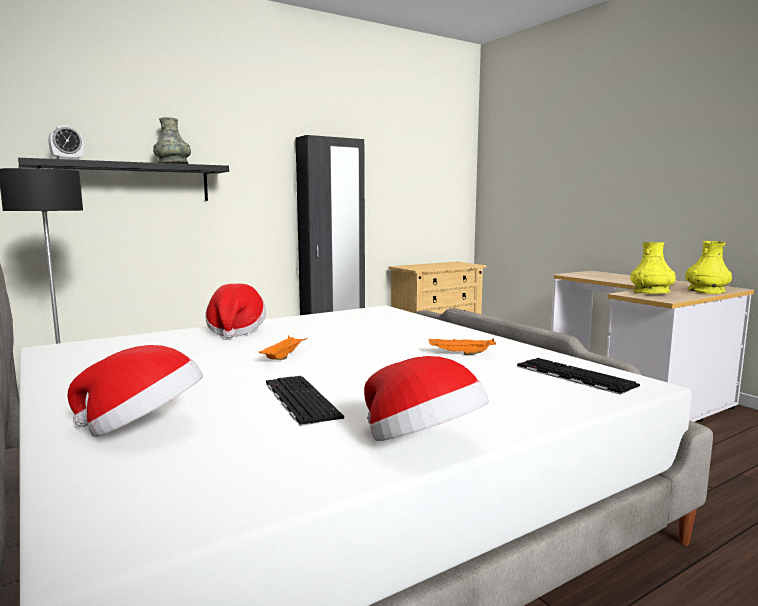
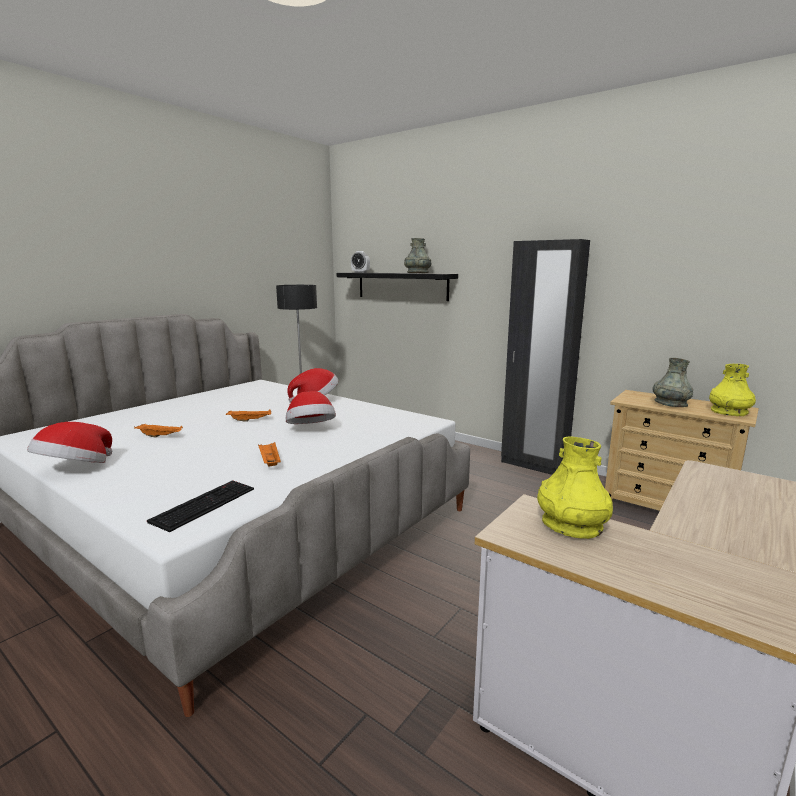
camera: 70 degrees right, 5 degrees up
(143, 429) = (125, 420): hat -> hat (311, 429)
(299, 399) = (160, 436): keyboard -> orange tray
(435, 266) = (670, 404): none -> grey vase
(706, 291) = (674, 584): yellow vase -> yellow vase (729, 411)

